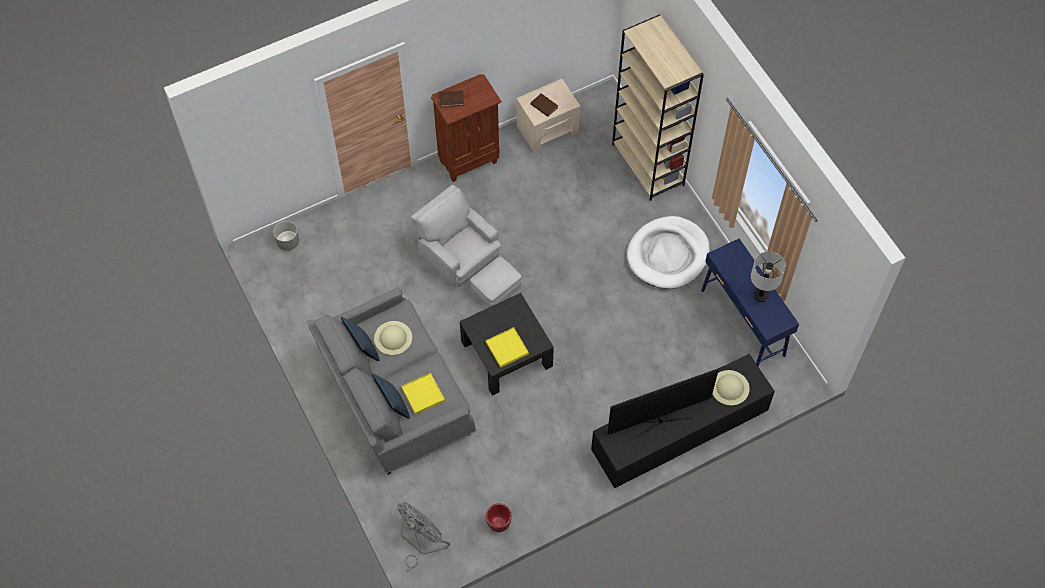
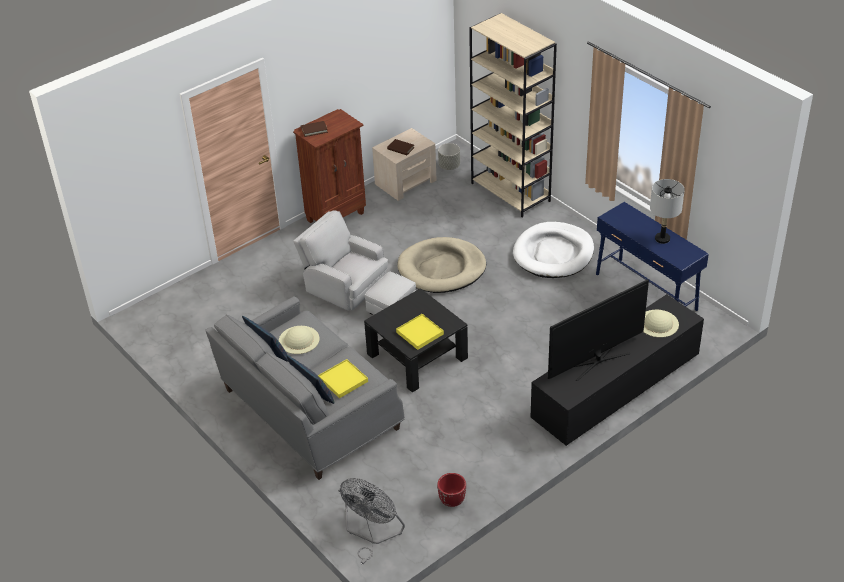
camera: 10 degrees left, 20 degrees down
(288, 242) = (167, 306): grey planter -> grey planter (449, 166)
(555, 251) = (442, 269): none -> beige dog bed

